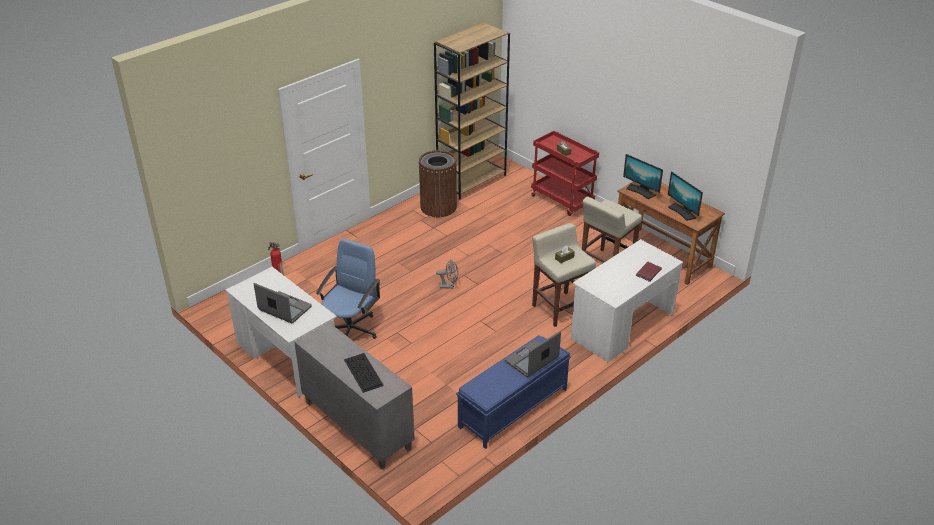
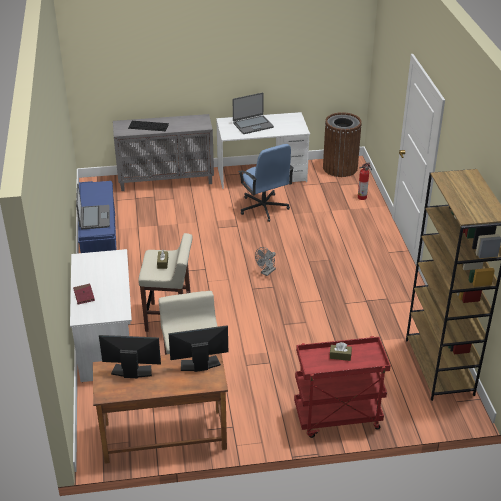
camera: 125 degrees right, 0 degrees up
(438, 207) = (402, 319): brown trash can -> brown trash can (340, 168)

